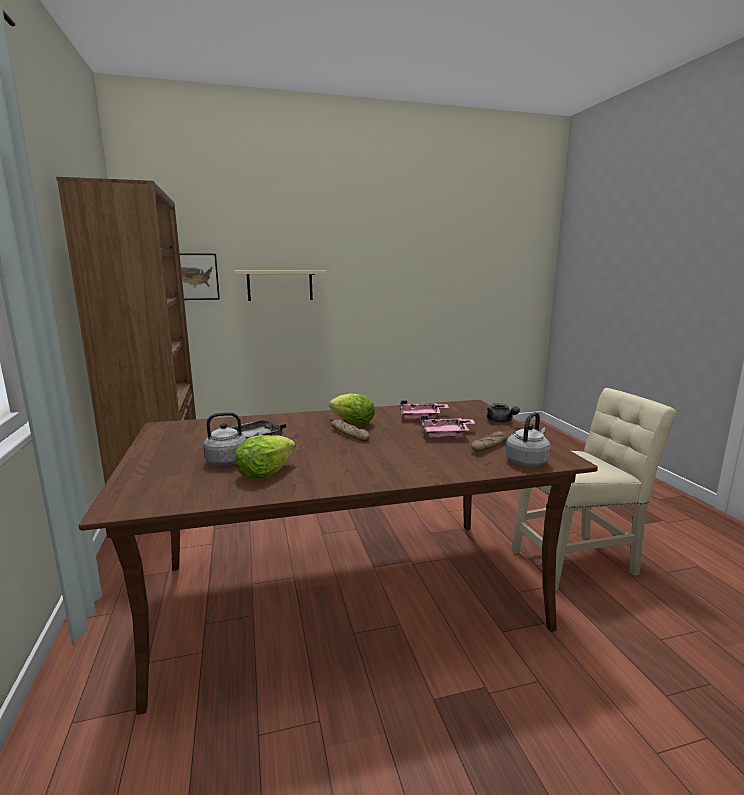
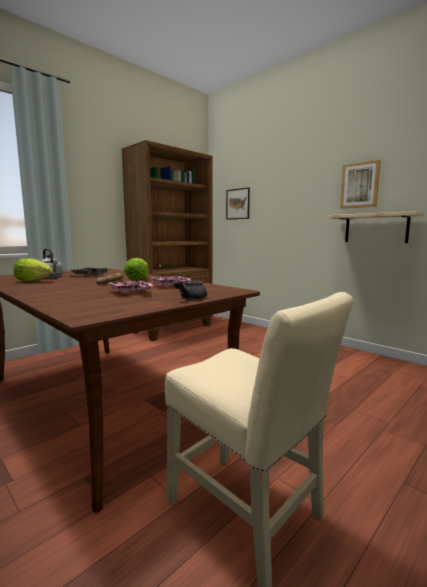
camera: 60 degrees right, 5 degrees down
(280, 285) = (284, 206): beige shelf -> beige shelf (376, 228)
(371, 267) = (360, 185): none -> picture
(489, 446) = (108, 300): bread -> none
(527, 461) = (73, 309): grey kettle -> none

